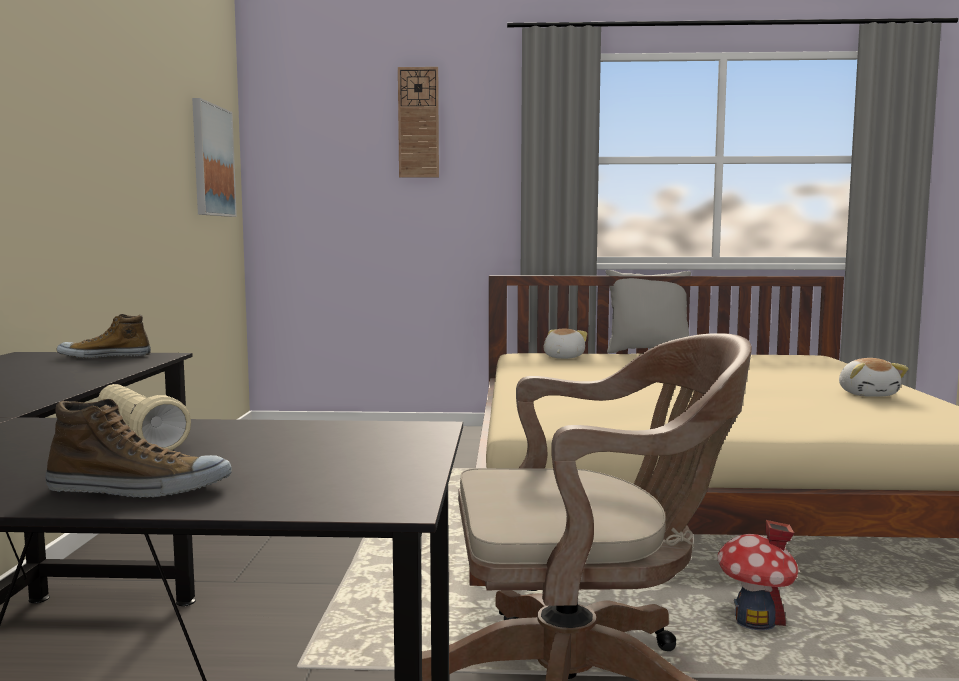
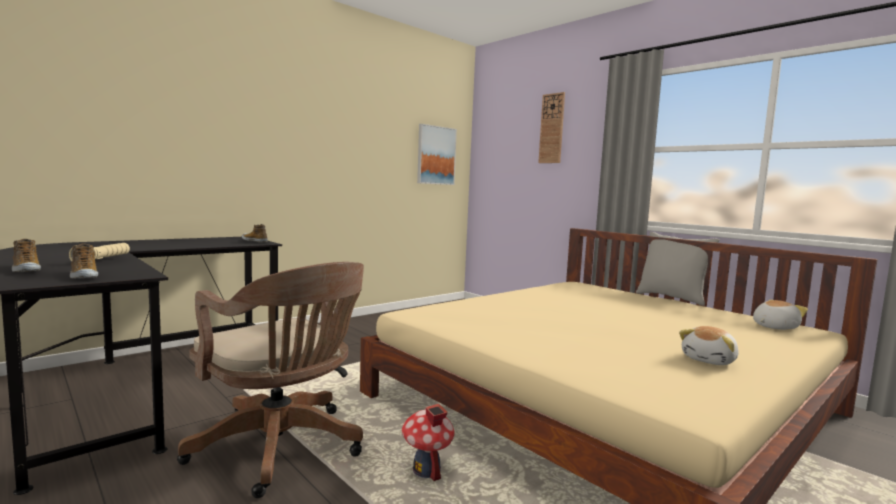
camera: 45 degrees right, 0 degrees up
(350, 457) = (83, 276): none -> shoe
(562, 357) = (591, 289): plush toy -> plush toy (773, 327)

